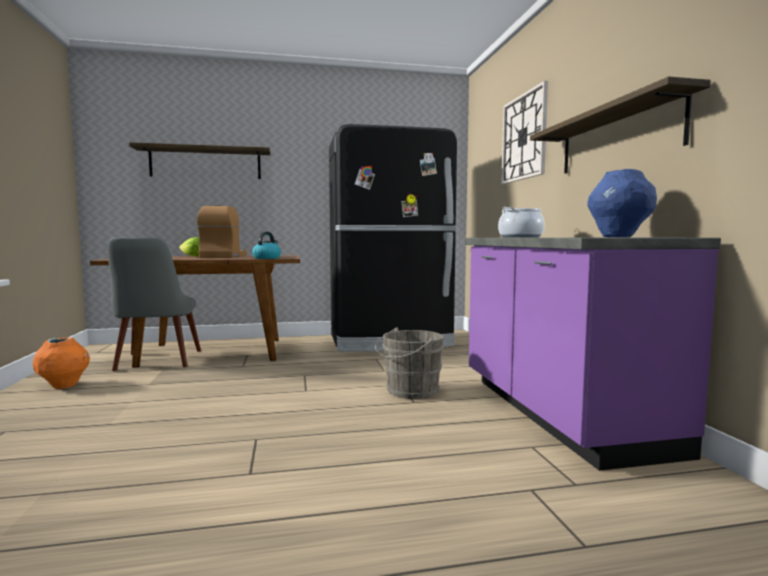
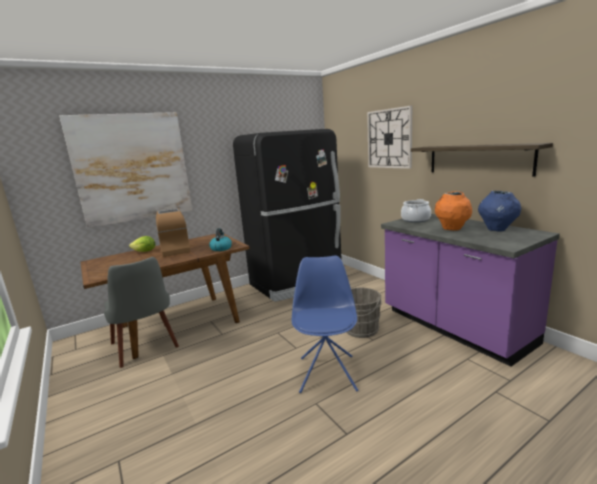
camera: 20 degrees left, 10 degrees up
(64, 386) = (100, 397): orange vase -> orange vase (452, 229)
(206, 163) = (132, 168): shelf -> picture
(310, 417) = (327, 372): none -> blue chair

